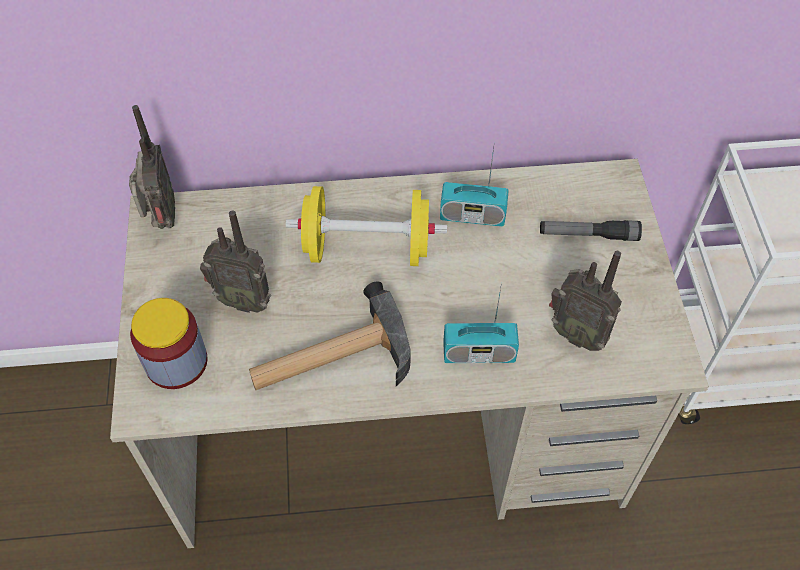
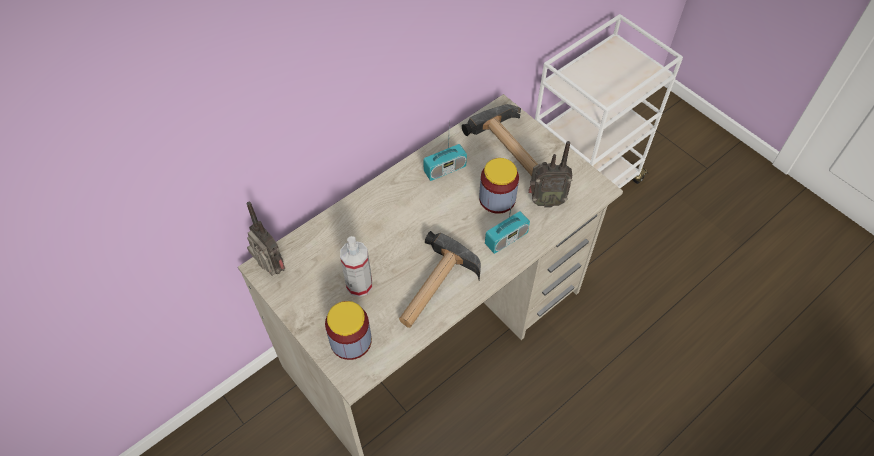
camera: 35 degrees left, 0 degrees up
(244, 300) = (359, 285): radio -> spray bottle
(367, 248) = (403, 218): yellow dumbbell -> none
(511, 293) = (497, 199): none -> jar
(588, 235) = (511, 147): flashlight -> hammer

